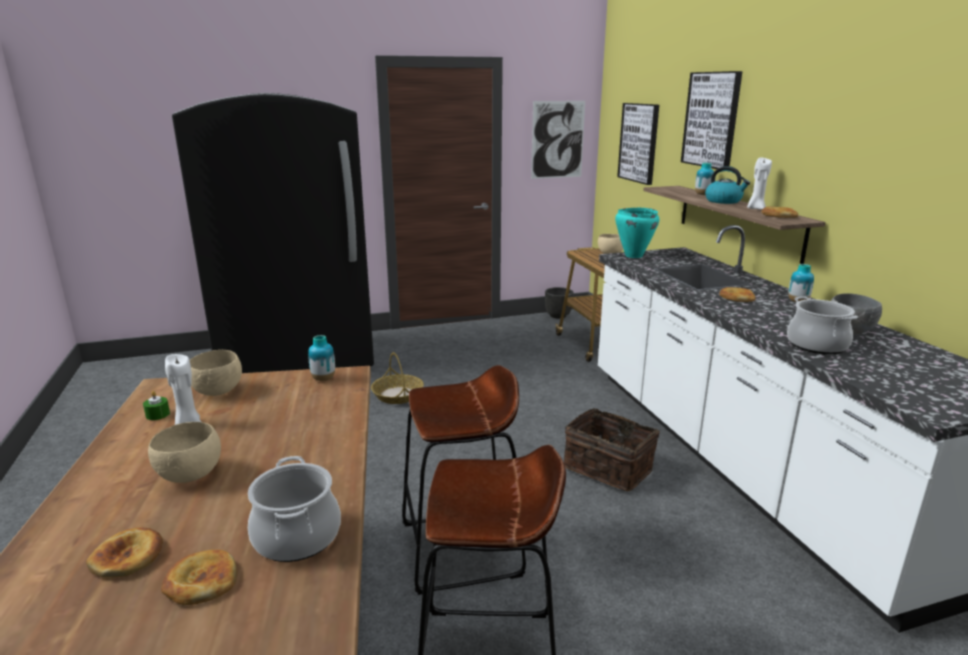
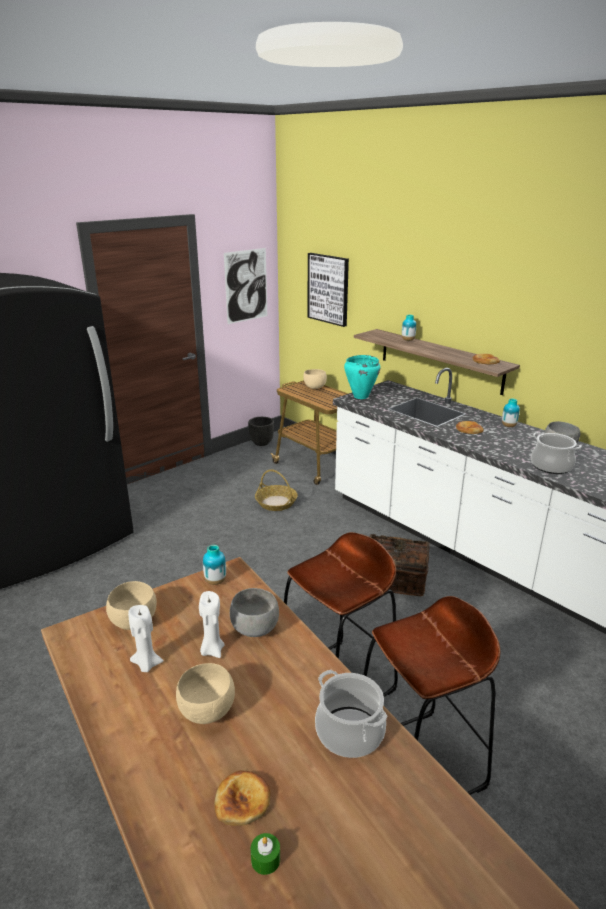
camera: 25 degrees left, 5 degrees up
(158, 414) = (105, 663): green candle -> green candle (265, 859)
(201, 581) = (321, 795): bread -> none
(312, 423) = (254, 628): none -> grey bowl
(397, 395) = (178, 558): basket -> basket (276, 503)
(711, 120) = (406, 278): picture -> none
(724, 201) = (431, 347): kettle -> none
(755, 209) = (462, 355): white candle -> white candle (212, 650)

